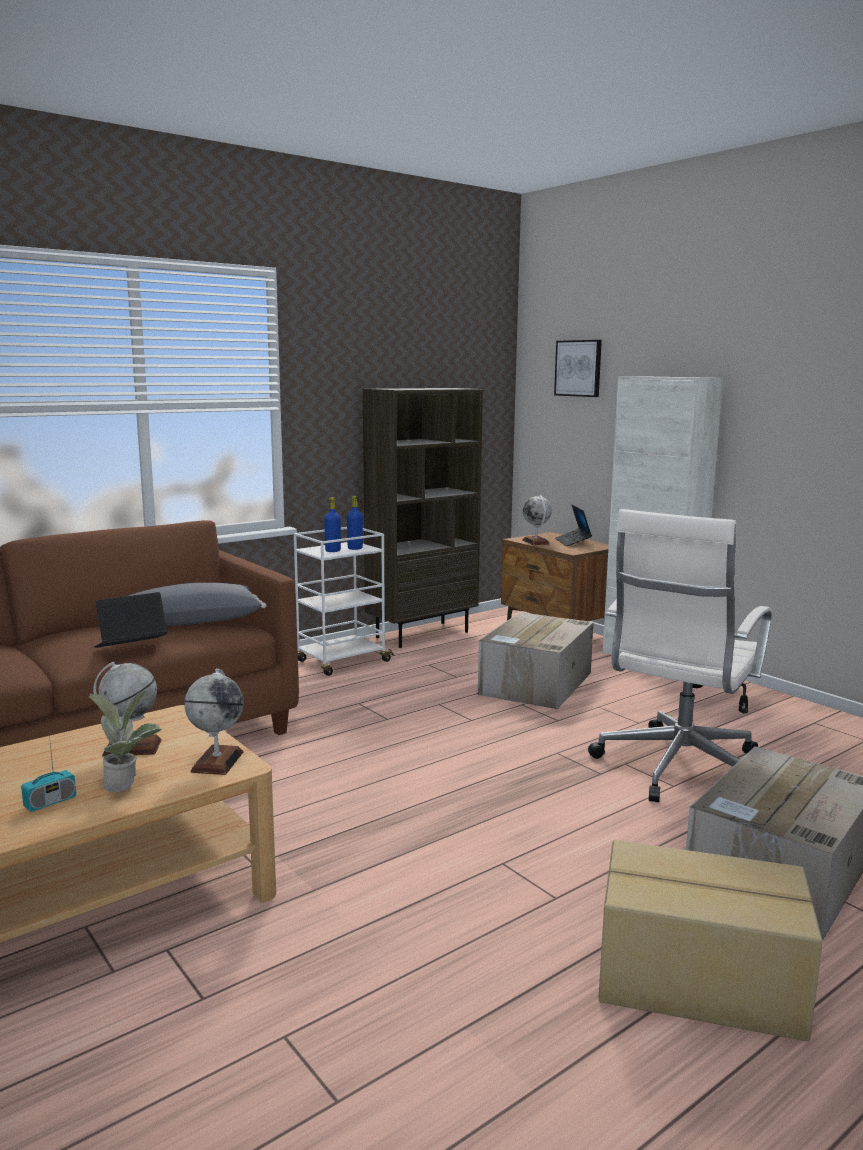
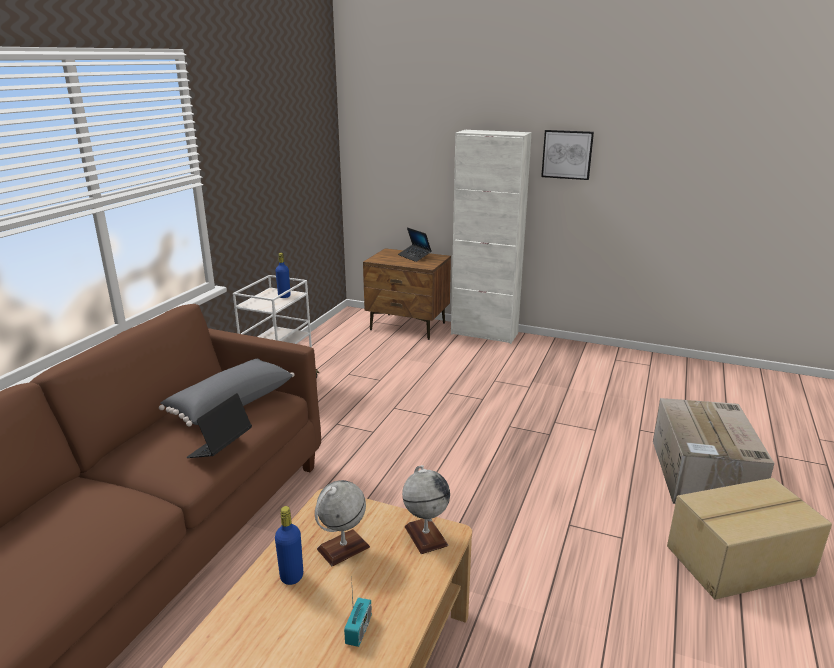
camera: 30 degrees left, 10 degrees up
(128, 783) = (391, 584): potted plant -> none
(333, 551) = (271, 302): blue bottle -> blue bottle (291, 576)
(422, 634) = (313, 346): brown bookcase -> none
(535, 684) = (437, 372): cardboard box -> none
(536, 542) = (390, 261): globe -> none
(578, 368) = (402, 121): picture -> picture (567, 154)
(678, 769) = (585, 416): white office chair -> none

